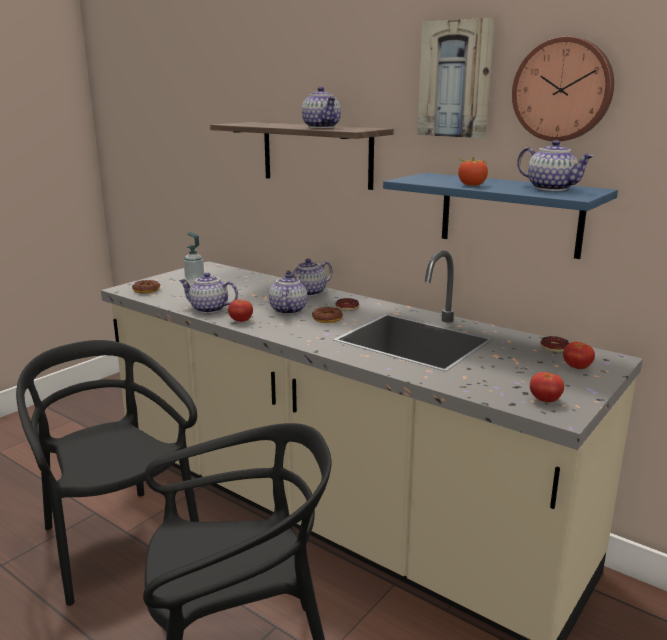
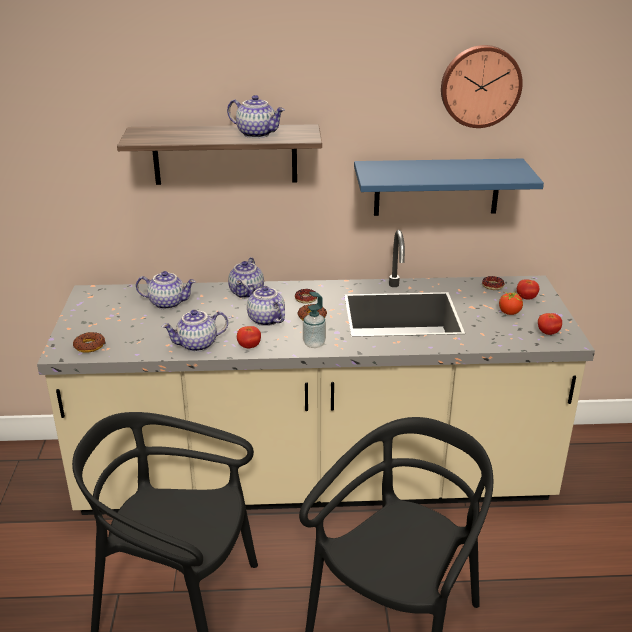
camera: 40 degrees left, 10 degrees up
(194, 280) = (113, 316): soap dispenser -> soap dispenser (314, 344)
(456, 79) = (383, 78): picture -> none
(471, 185) = (435, 176): tomato -> tomato (509, 312)
(552, 188) = (489, 168): teapot -> teapot (168, 303)

